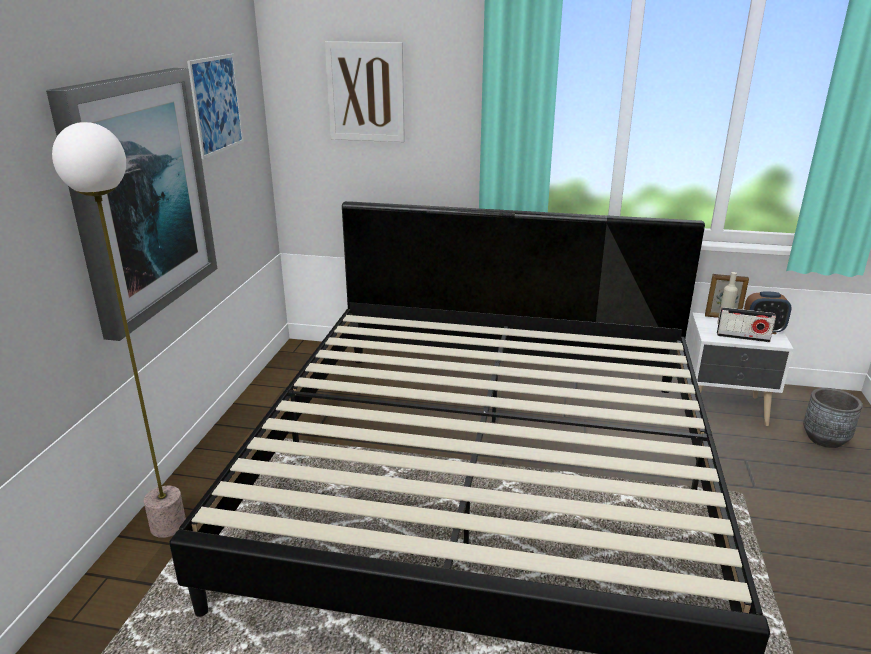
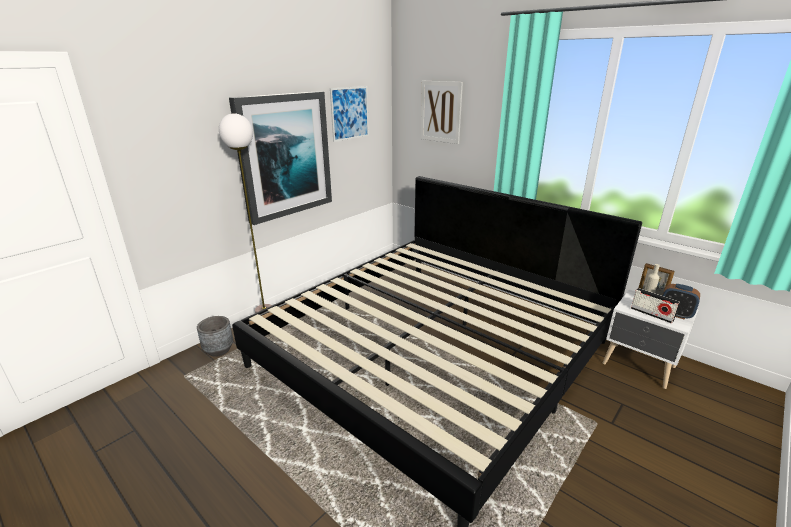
camera: 30 degrees right, 0 degrees up
(825, 439) = (709, 414): grey planter -> grey planter (219, 350)

